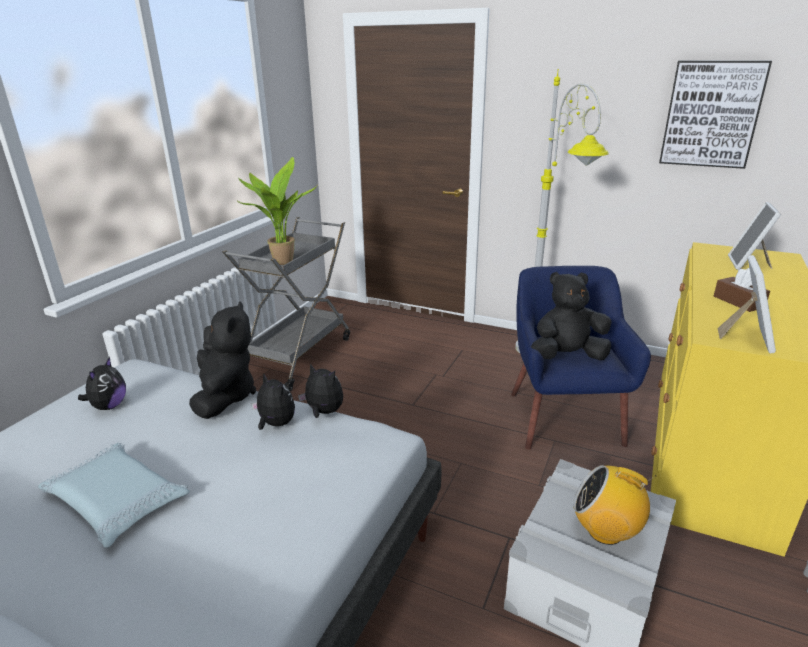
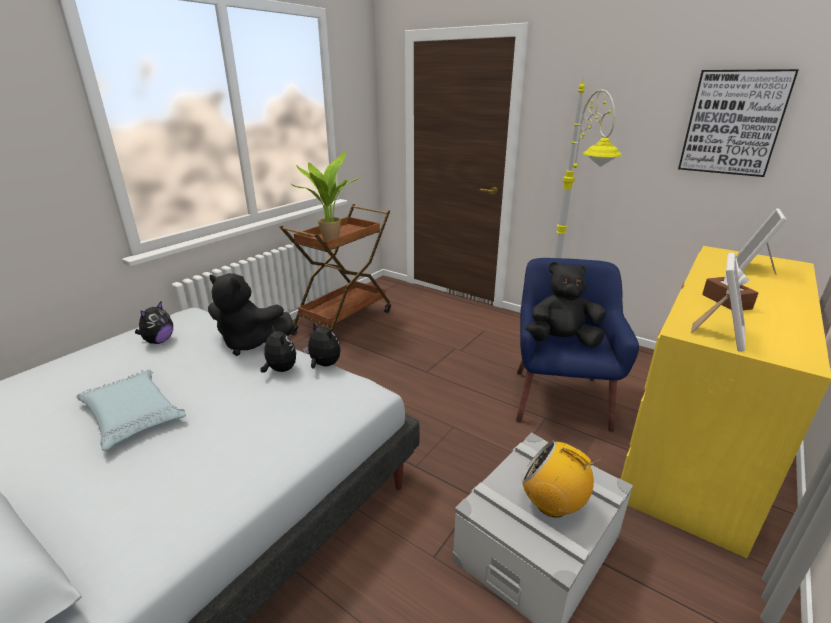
camera: 10 degrees right, 0 degrees up
(225, 396) = (250, 343): black plush toy -> black plush toy turned 105 degrees clockwise
(299, 357) = (344, 322): grey cart -> brown cart

